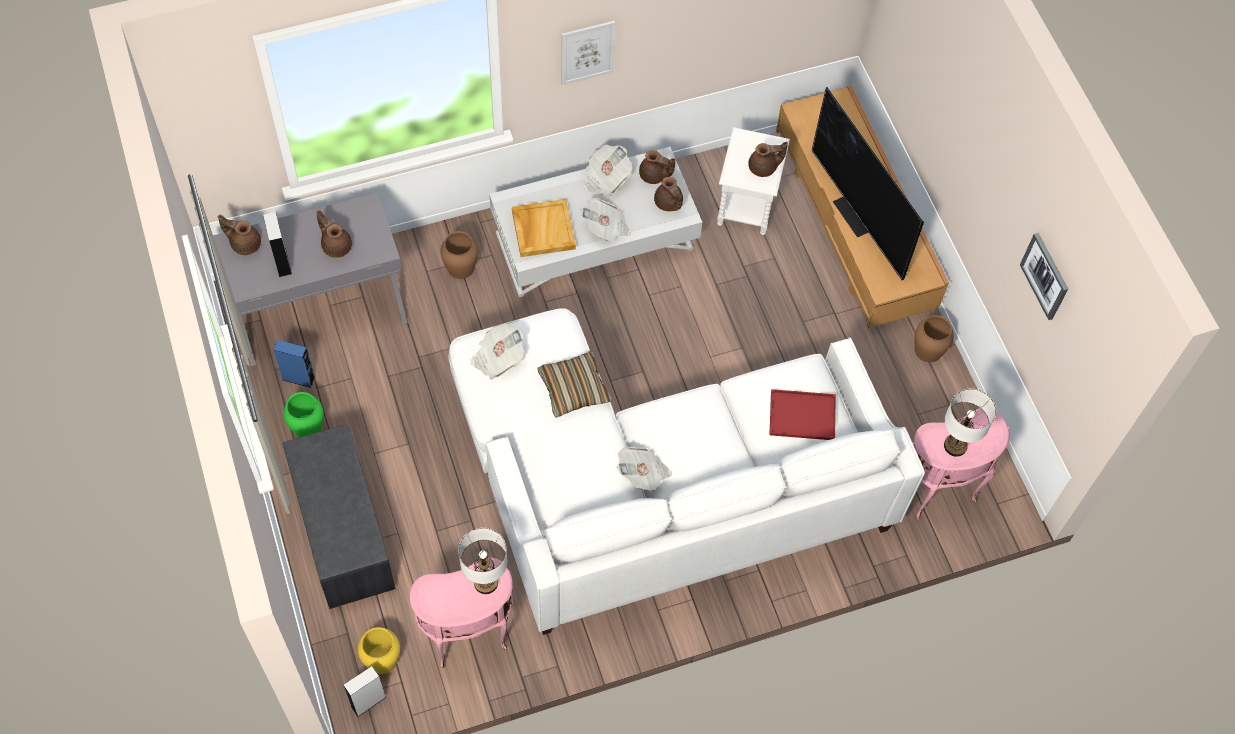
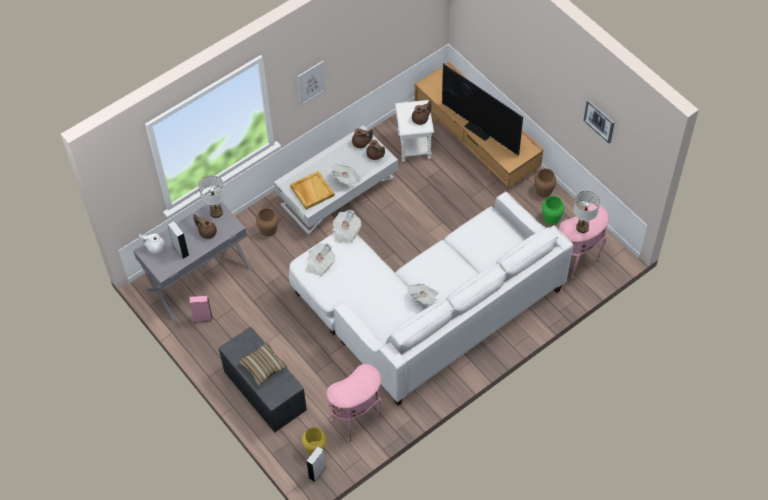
camera: 15 degrees left, 5 degrees down
(244, 243) = (155, 247): brown teapot -> white teapot
(298, 378) = (203, 318): blue speaker -> pink speaker
(307, 427) = (219, 342): green vase -> green vase (551, 218)
(486, 582) = (365, 377): table lamp -> table lamp (216, 212)
(574, 388) = (368, 266): pillow -> pillow (263, 366)
(605, 178) = (335, 153): newspaper -> newspaper (345, 232)
(801, 416) = (494, 241): red tray -> none

